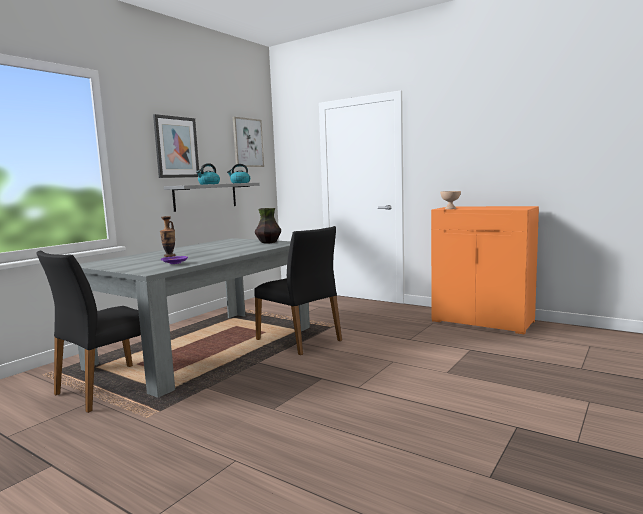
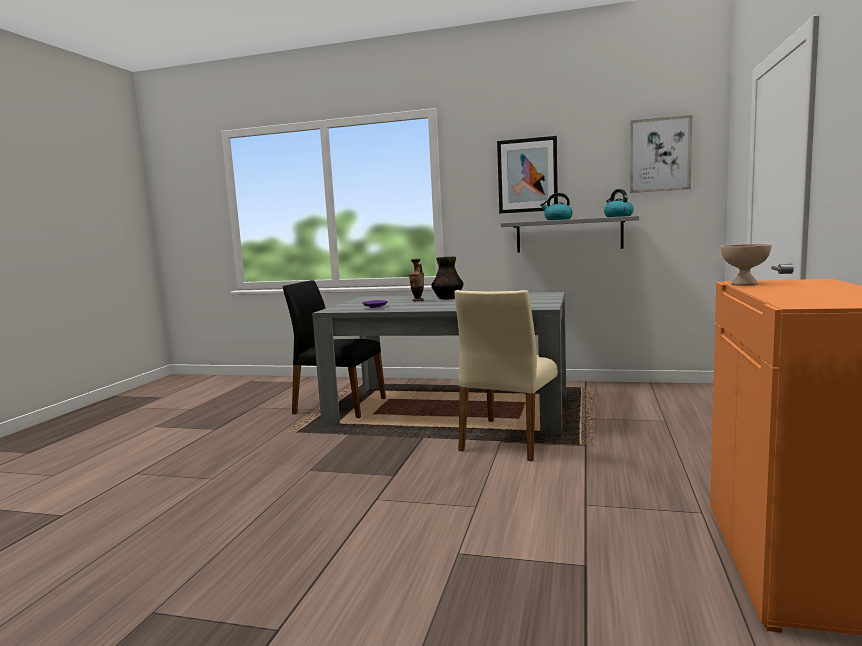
camera: 70 degrees right, 0 degrees up
(268, 242) = (536, 303): vase -> vase (448, 298)
(300, 340) = (510, 440): black chair -> beige chair

